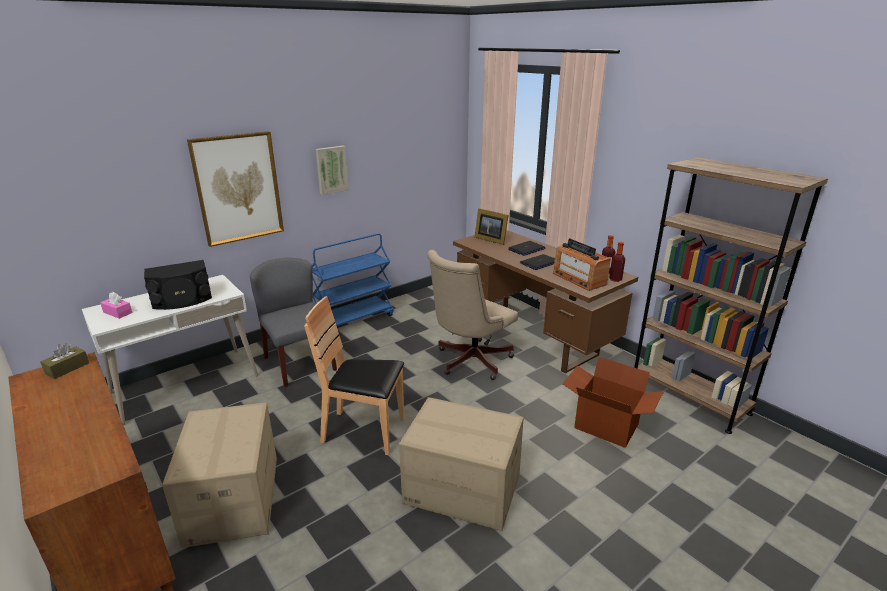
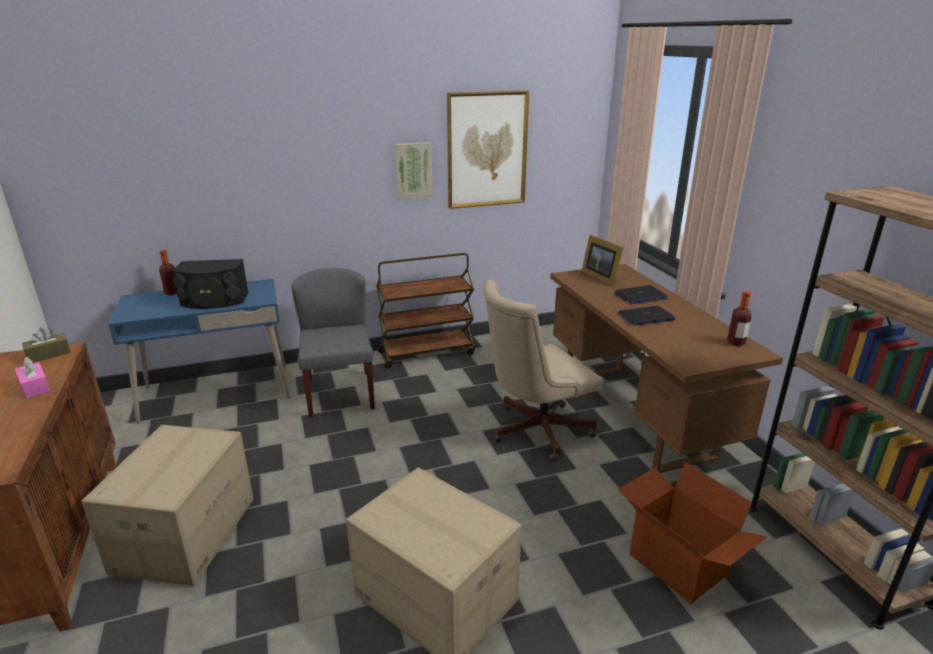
camera: 20 degrees right, 0 degrees up
(117, 312) = (147, 304): pink tissue box -> pink tissue box (35, 387)
(185, 384) = (217, 393): white desk -> blue desk
(238, 188) = (298, 183): picture -> picture (487, 150)
(354, 319) = (426, 353): blue cart -> brown cart
(364, 431) = (362, 491): brown chair -> none
(578, 279) = (687, 347): radio -> none
(615, 279) = (743, 356): bottle -> bottle (172, 293)

